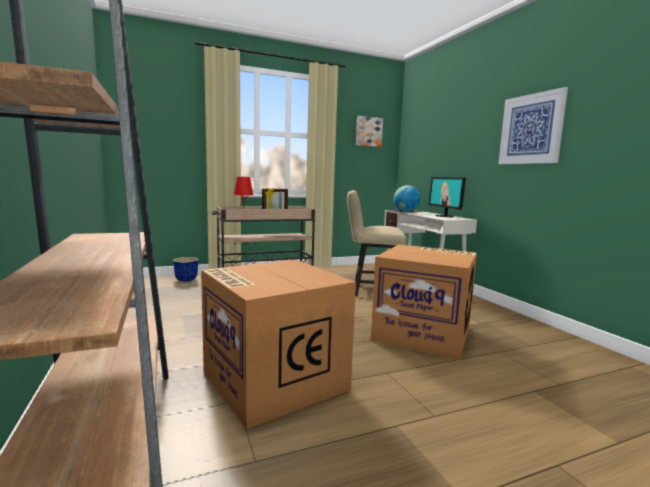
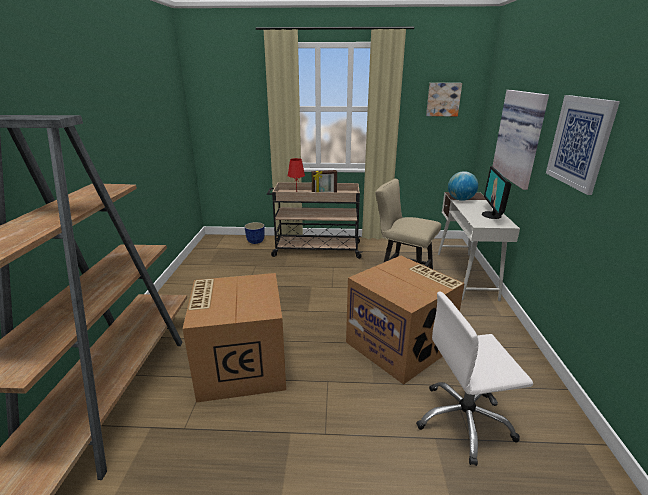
camera: 25 degrees right, 15 degrees up
(457, 148) = (521, 137): none -> picture
(539, 373) = (464, 421): none -> white office chair

